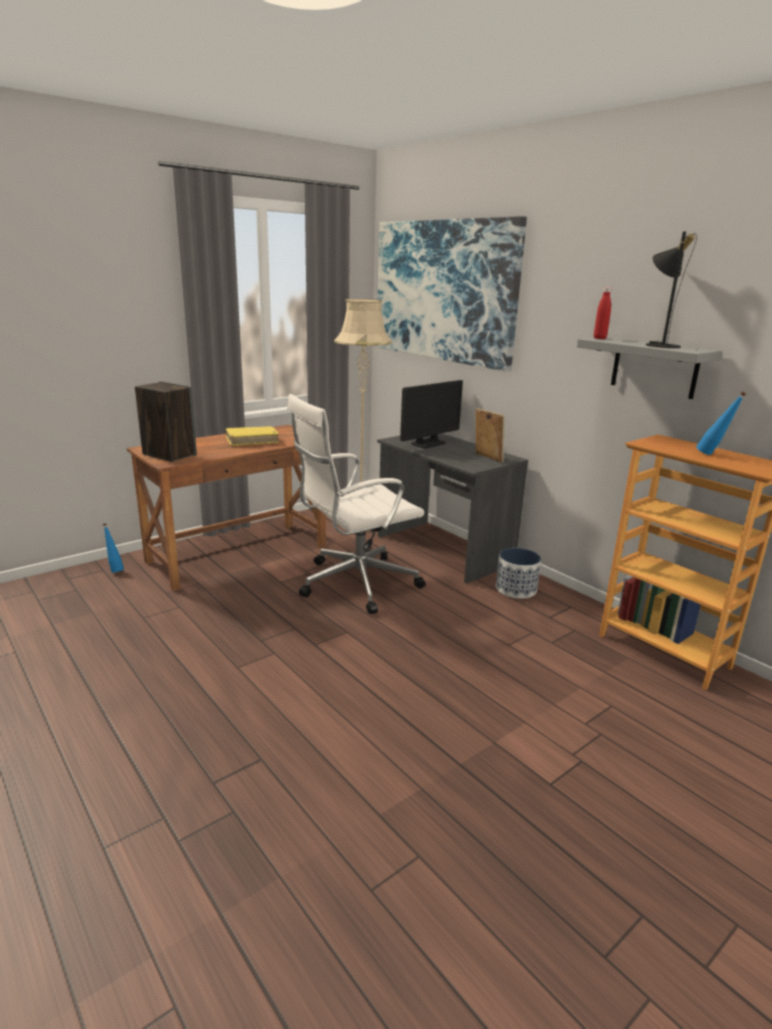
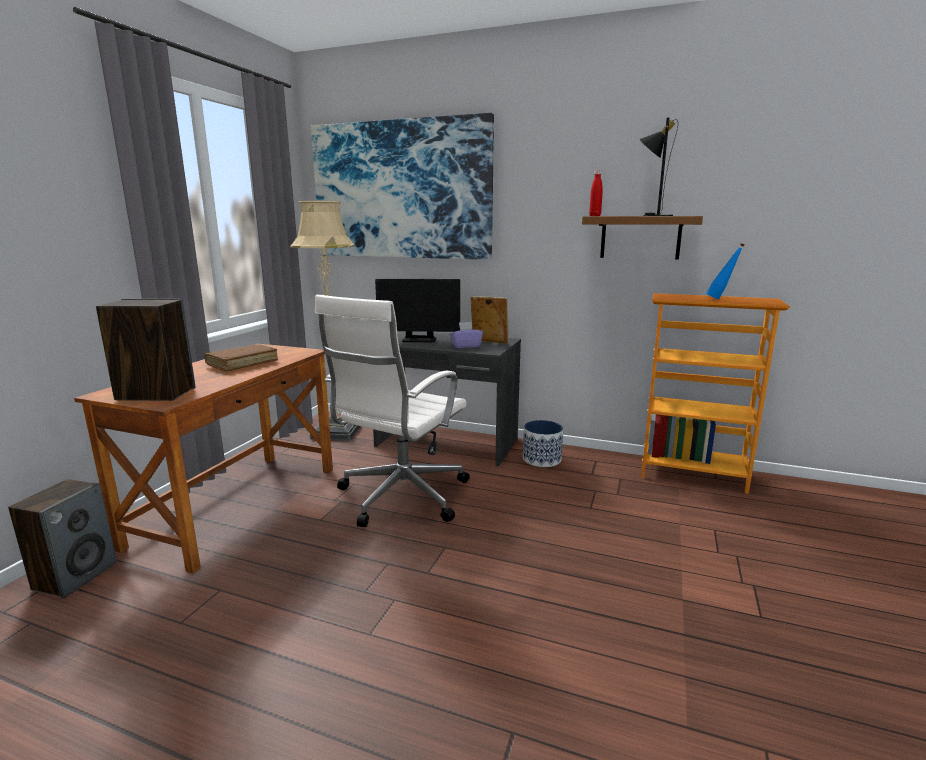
camera: 30 degrees left, 5 degrees down
(115, 570) = (75, 576): blue bottle -> speaker
(252, 441) = (242, 363): yellow book -> brown book
(428, 443) = (419, 339): monitor -> monitor turned 75 degrees clockwise
(458, 457) = (465, 346): none -> purple tissue box
(654, 367) = (640, 237): grey shelf -> brown shelf

